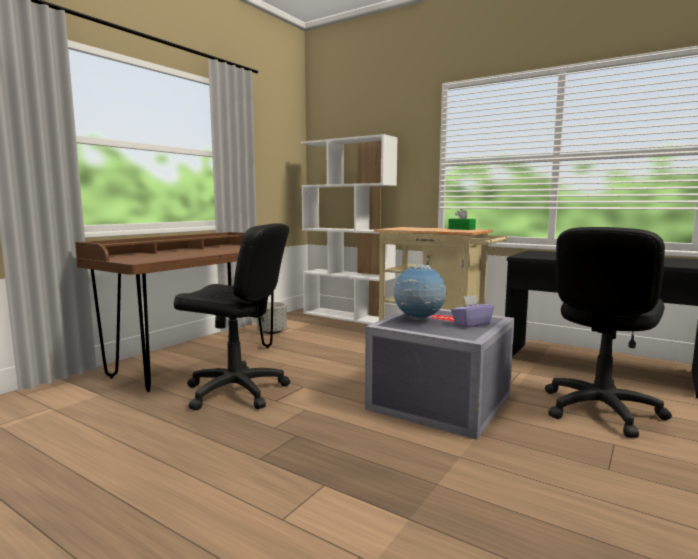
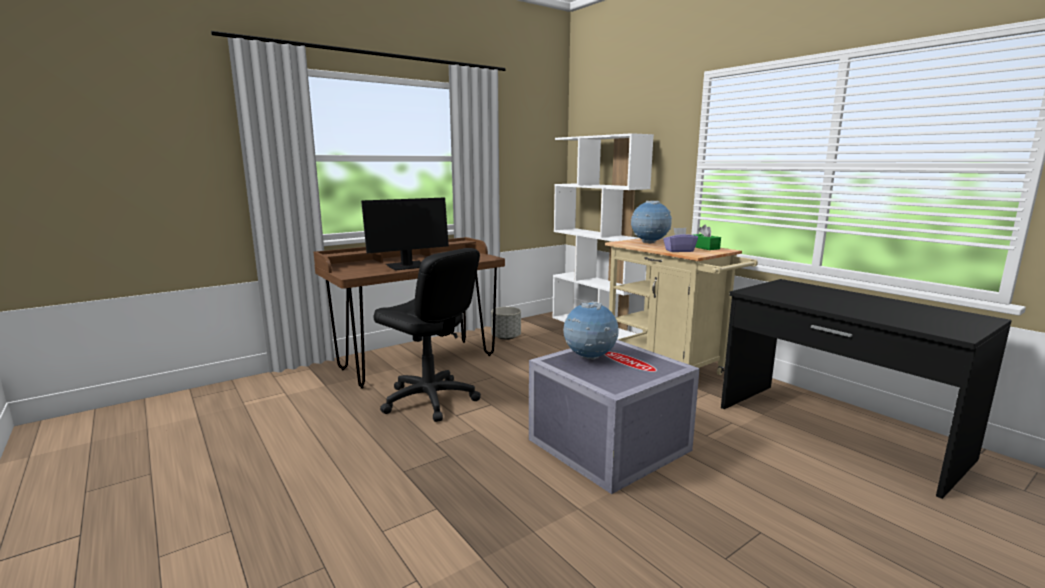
camera: 20 degrees right, 5 degrees up
(191, 254) = (407, 266): none -> monitor
(412, 228) = (649, 243): none -> globe
(471, 324) = (638, 371): purple tissue box -> purple tissue box (679, 251)
(599, 410) = (784, 488): black office chair -> none

